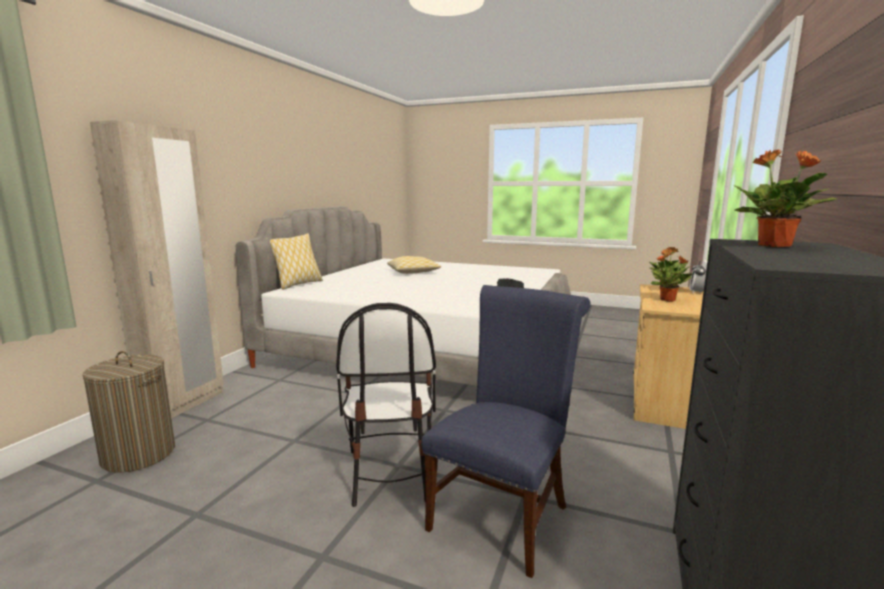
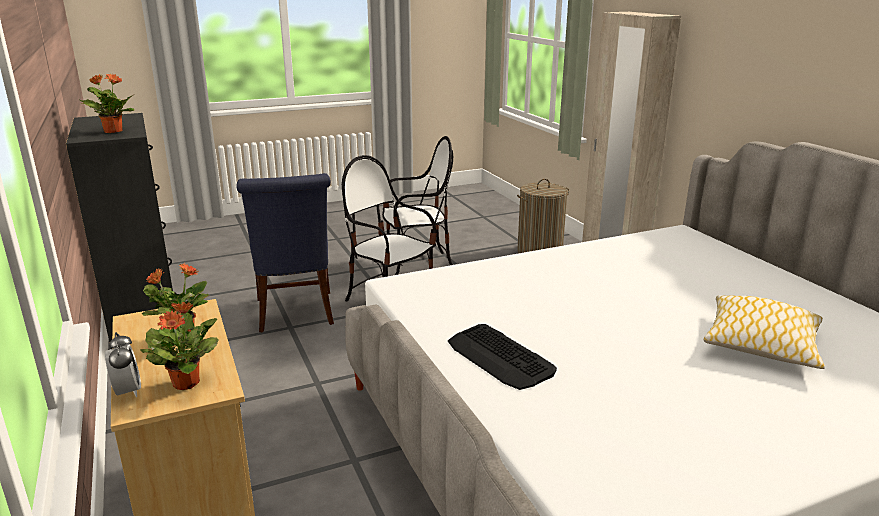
camera: 135 degrees right, 10 degrees up
(259, 516) = (417, 265): none -> chair
(297, 284) = (722, 246): pillow -> none

